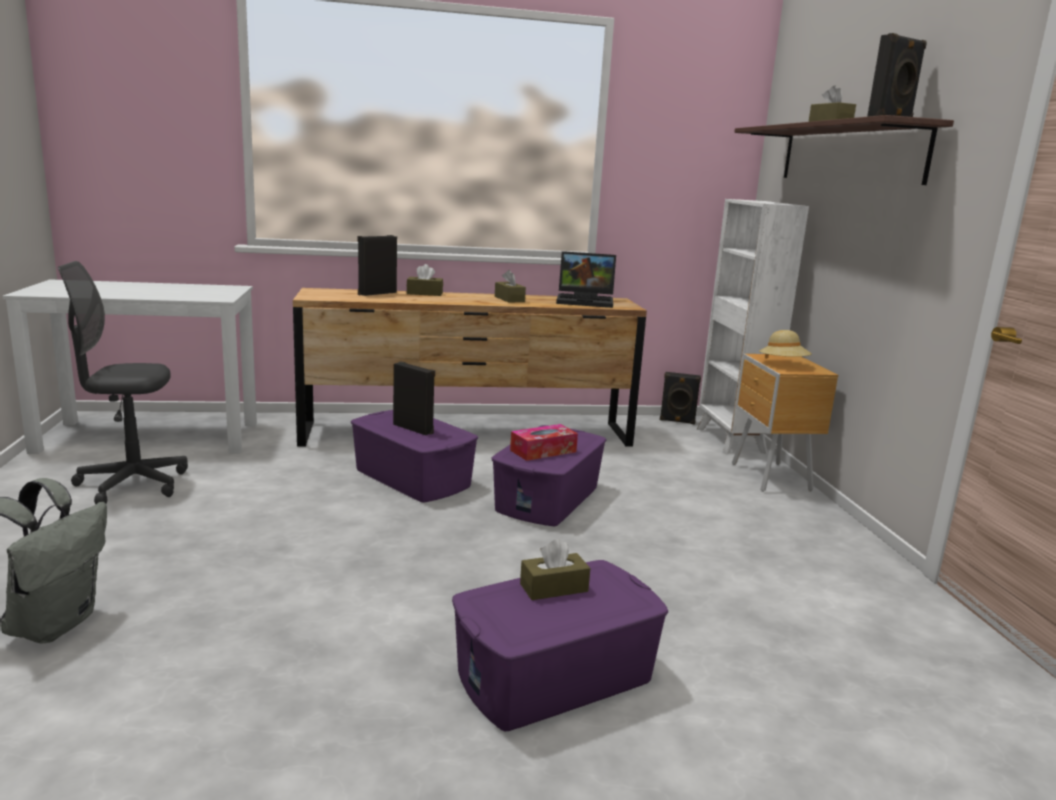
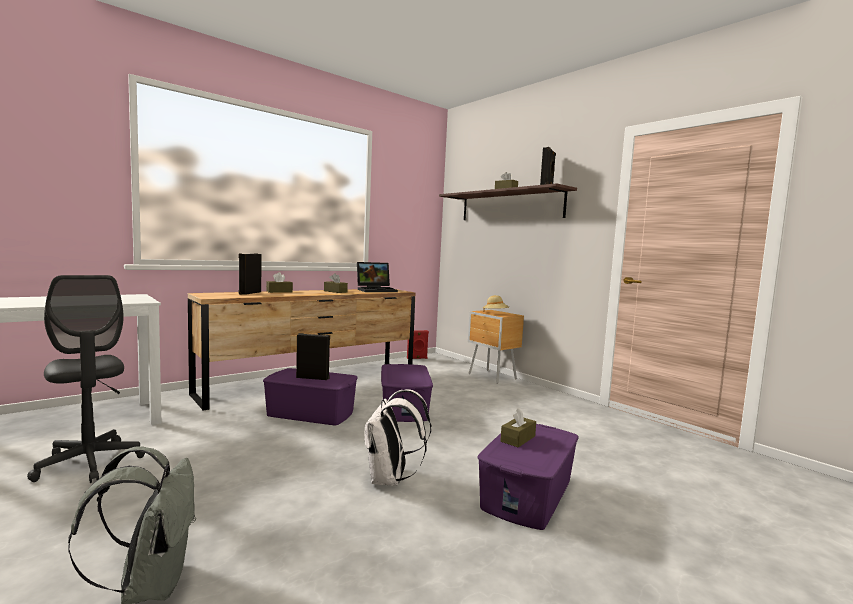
camera: 30 degrees left, 10 degrees down
(132, 484) = (89, 463): grey office chair -> grey office chair turned 90 degrees counterclockwise
(397, 595) = (390, 479): none -> white backpack
(543, 451) = (405, 377): tissue box -> none
(677, 421) = (417, 358): black speaker -> red speaker
(731, 441) = (454, 363): white bookcase -> none

